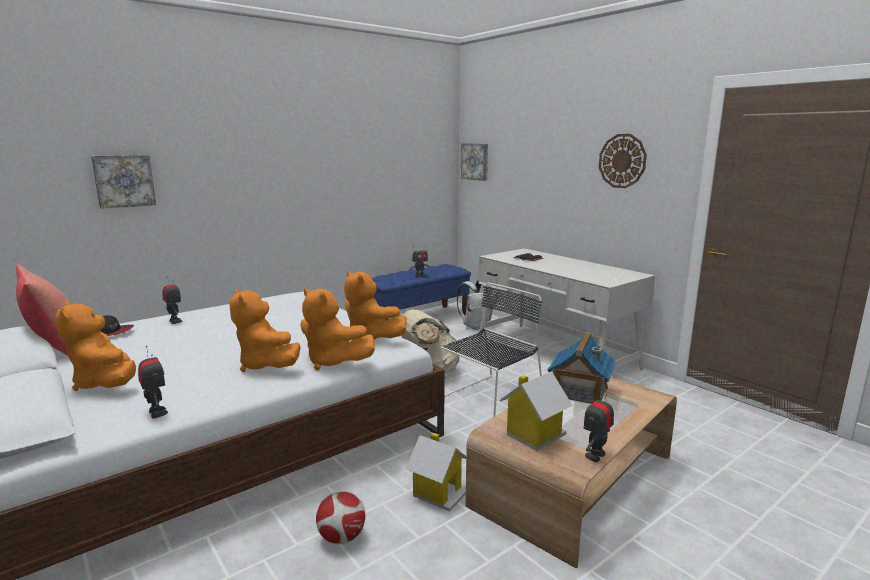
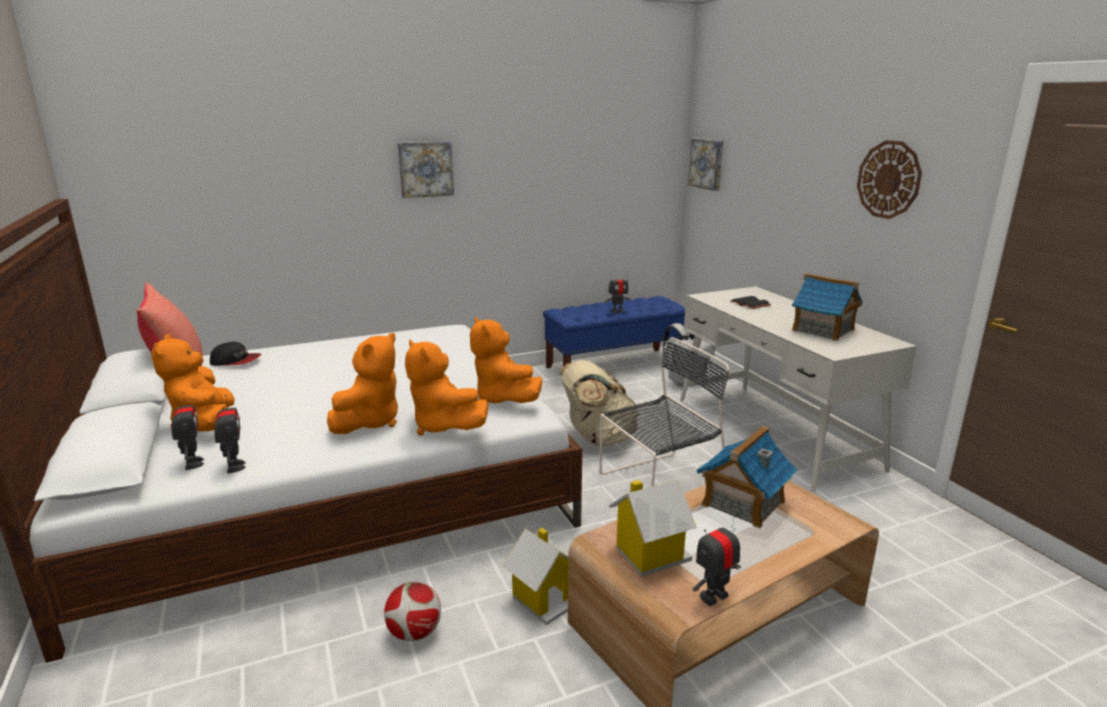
camera: 15 degrees right, 5 degrees up
(124, 181) = (267, 188): picture -> picture (425, 169)
(175, 321) = (306, 352): toy robot -> toy robot (193, 463)
(266, 365) = (370, 422): orange plush toy -> orange plush toy turned 135 degrees counterclockwise
(589, 270) = (823, 330): none -> toy house

